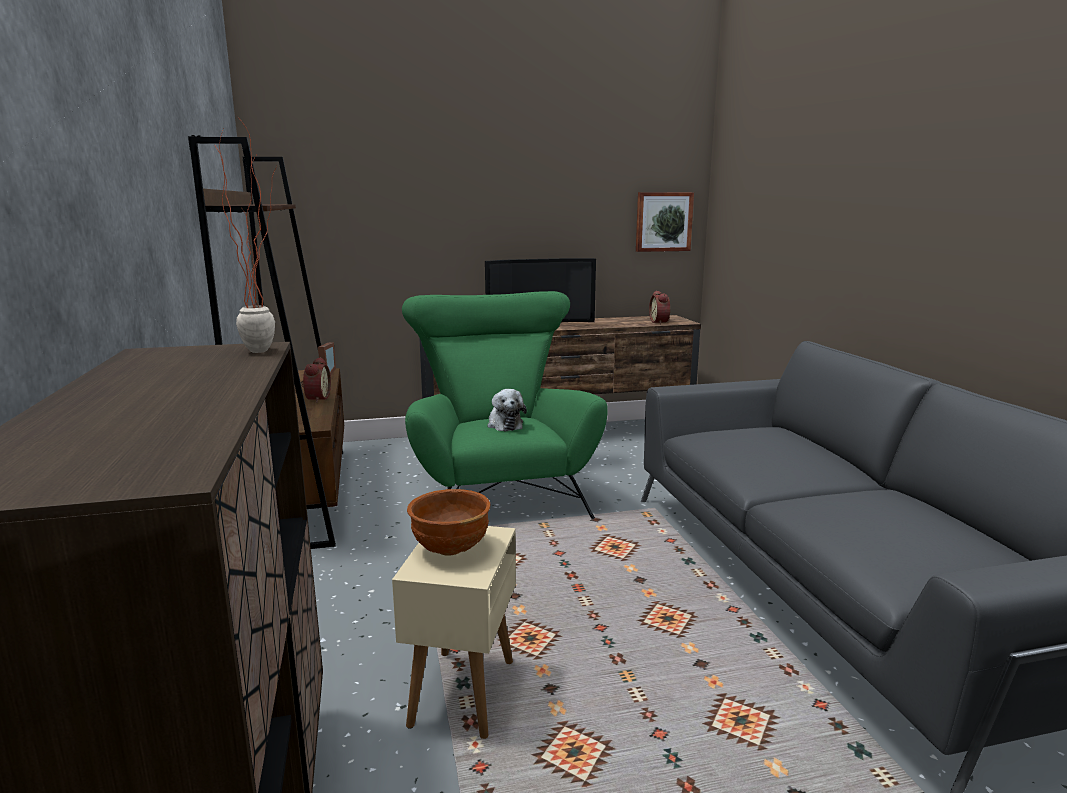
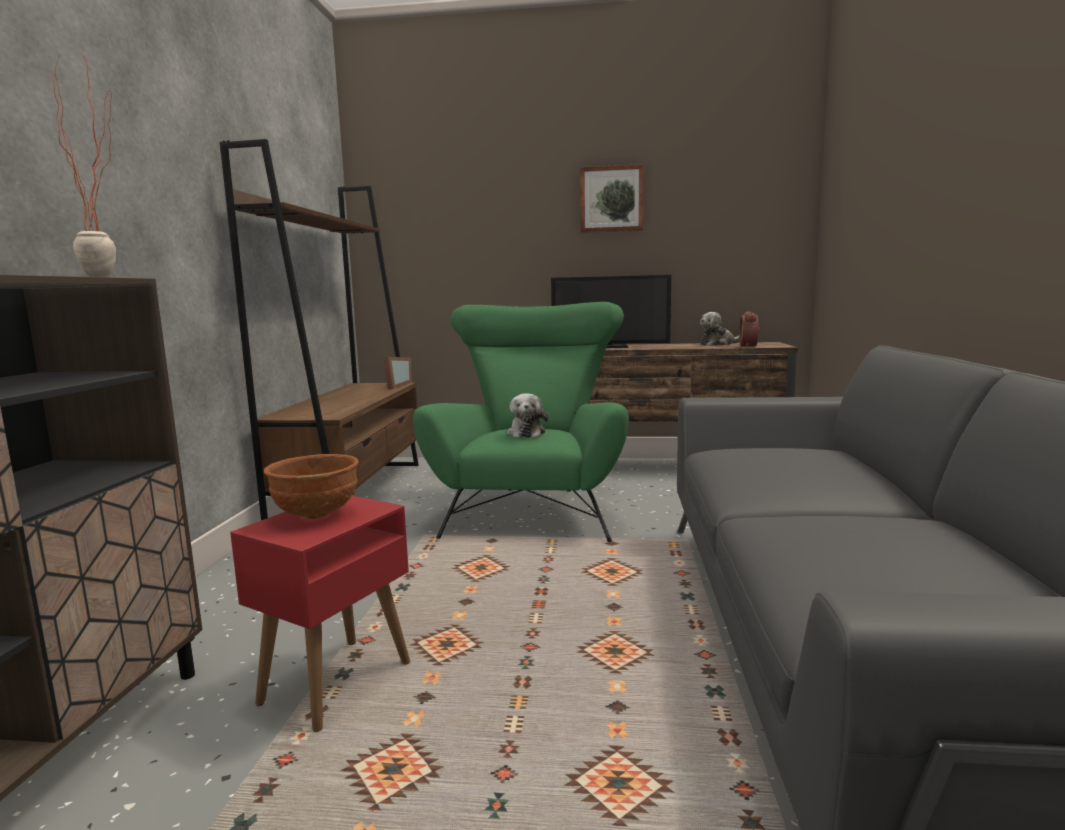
camera: 20 degrees right, 5 degrees down
(316, 398) = (362, 400): alarm clock -> none
(462, 693) = (335, 683): beige side table -> red side table
(629, 319) = (718, 344): none -> plush toy
(663, 222) = (763, 238): picture -> picture (611, 199)

